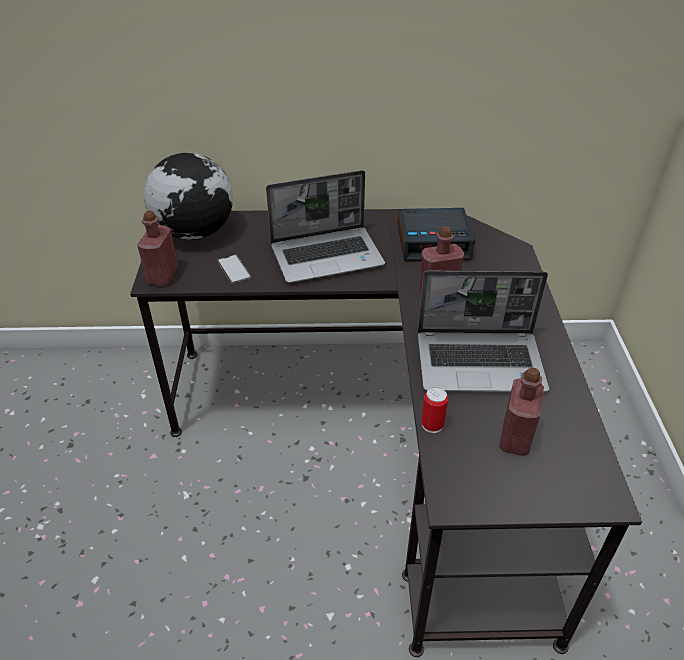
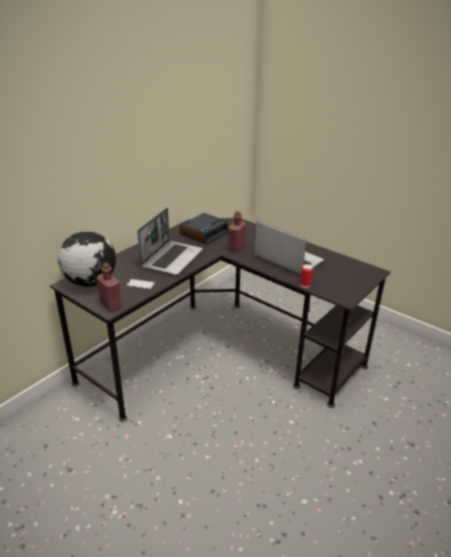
camera: 50 degrees left, 10 degrees down
(481, 362) = (287, 260): laptop -> laptop turned 90 degrees counterclockwise
(515, 438) = (332, 273): red bottle -> none

